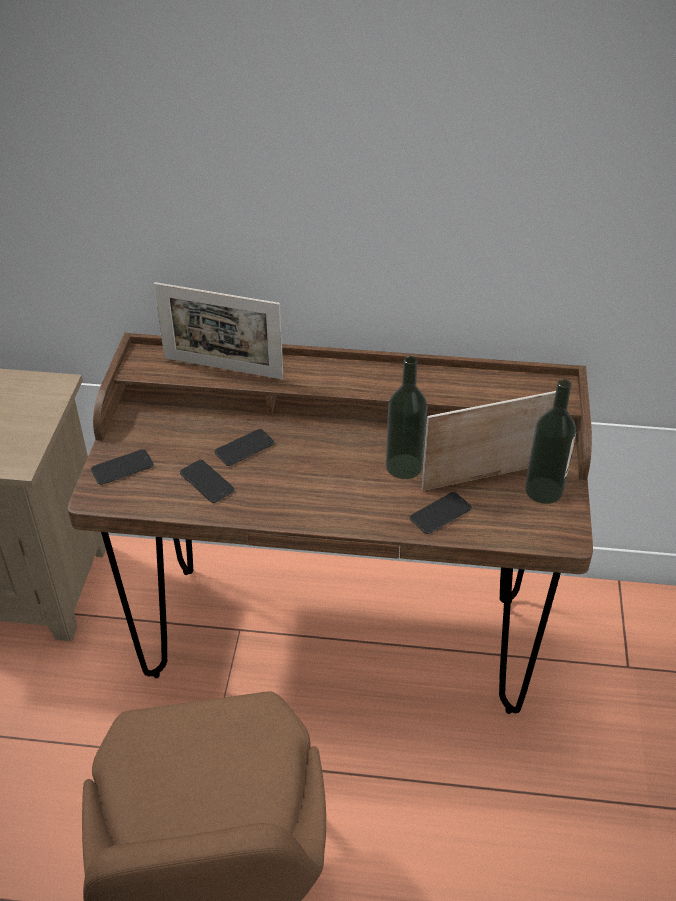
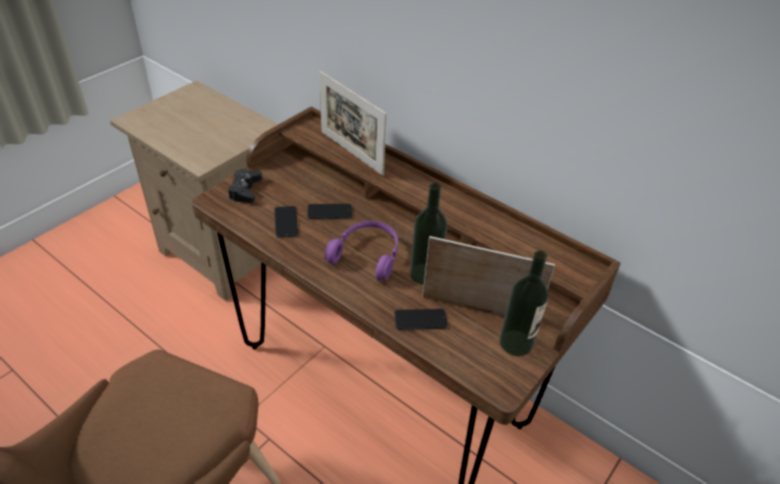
camera: 30 degrees right, 0 degrees up
(122, 468) = (245, 190): phone -> black game controller
(328, 474) = (367, 255): none -> purple headphones

